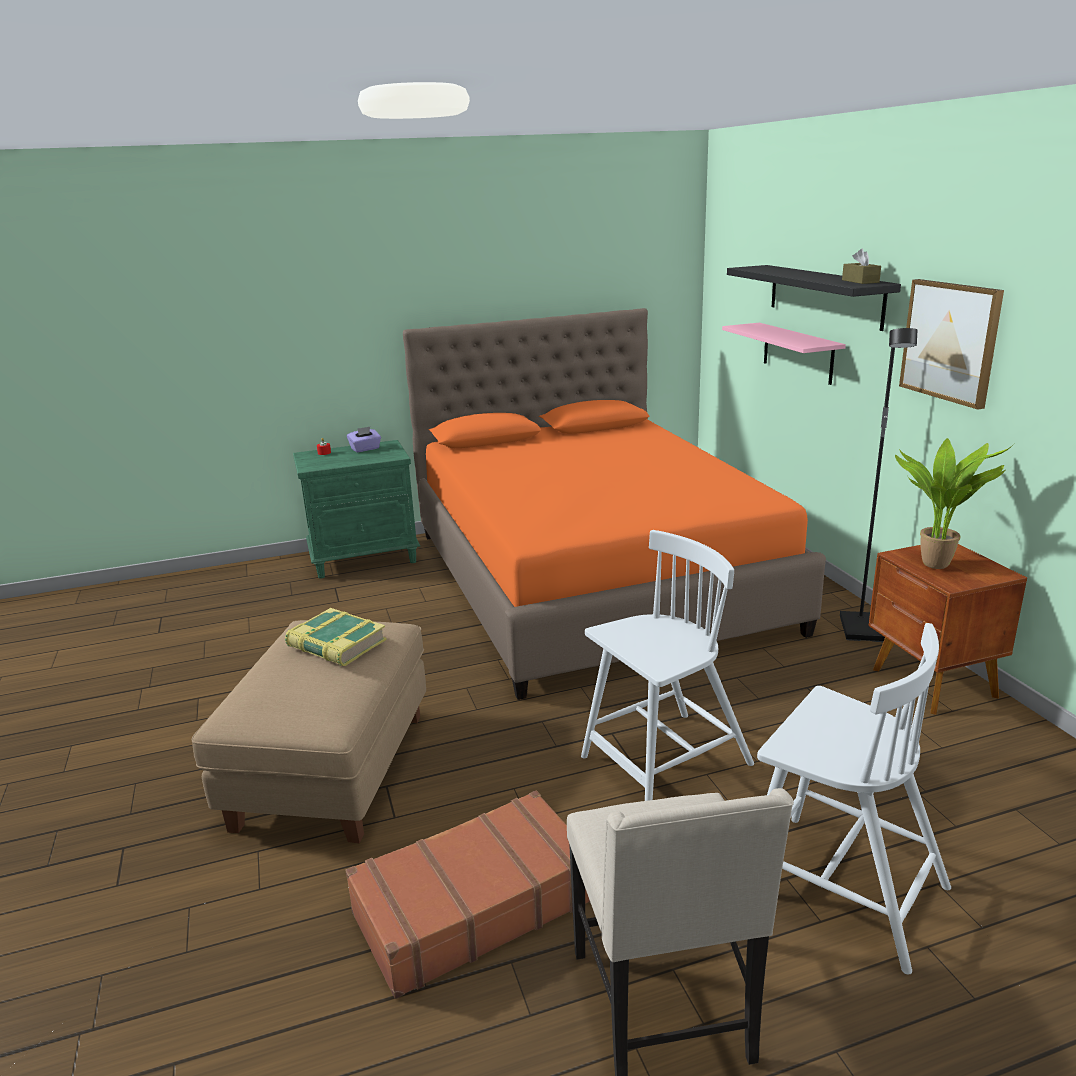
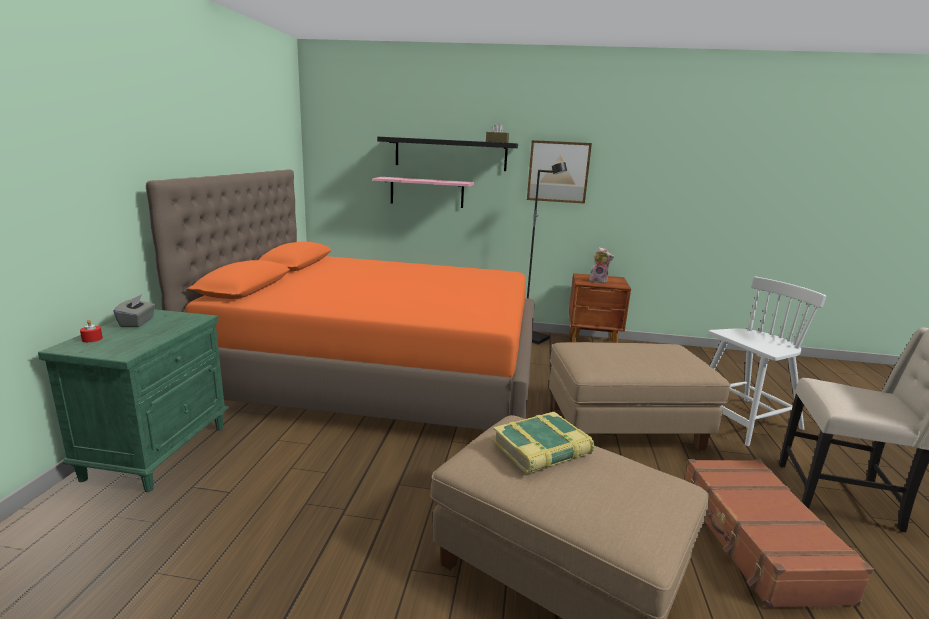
camera: 65 degrees left, 5 degrees down
(365, 449) = (137, 322): purple tissue box -> grey tissue box
(664, 763) = (625, 426): white chair -> beige ottoman
(938, 564) = (599, 281): potted plant -> plush toy

